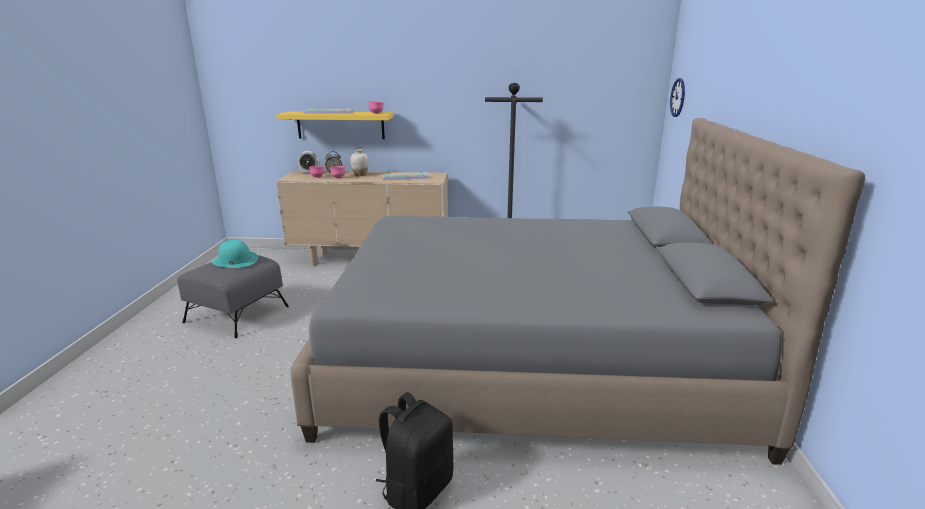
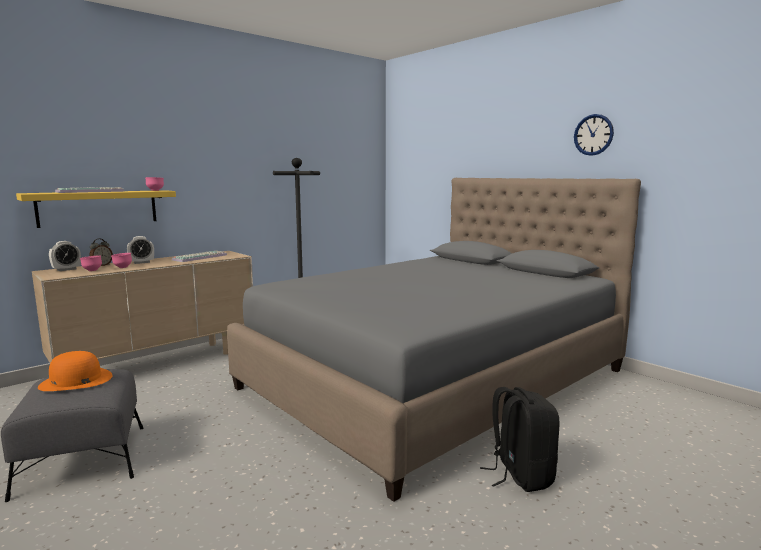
camera: 45 degrees left, 10 degrees down
(235, 260) = (75, 381): turquoise hat -> orange hat
(360, 175) = (141, 262): white vase -> alarm clock
(678, 97) = (404, 171): wall clock -> wall clock (593, 135)

